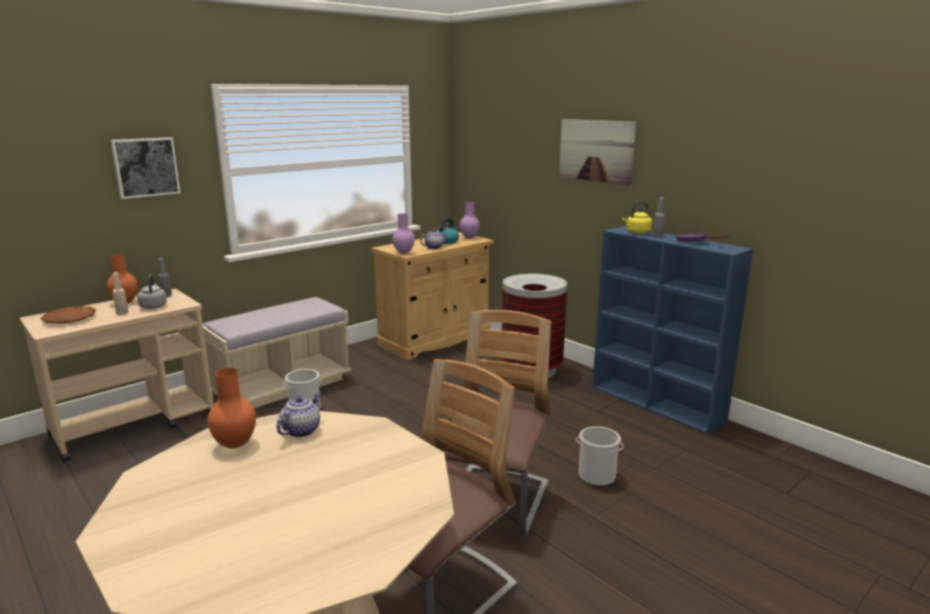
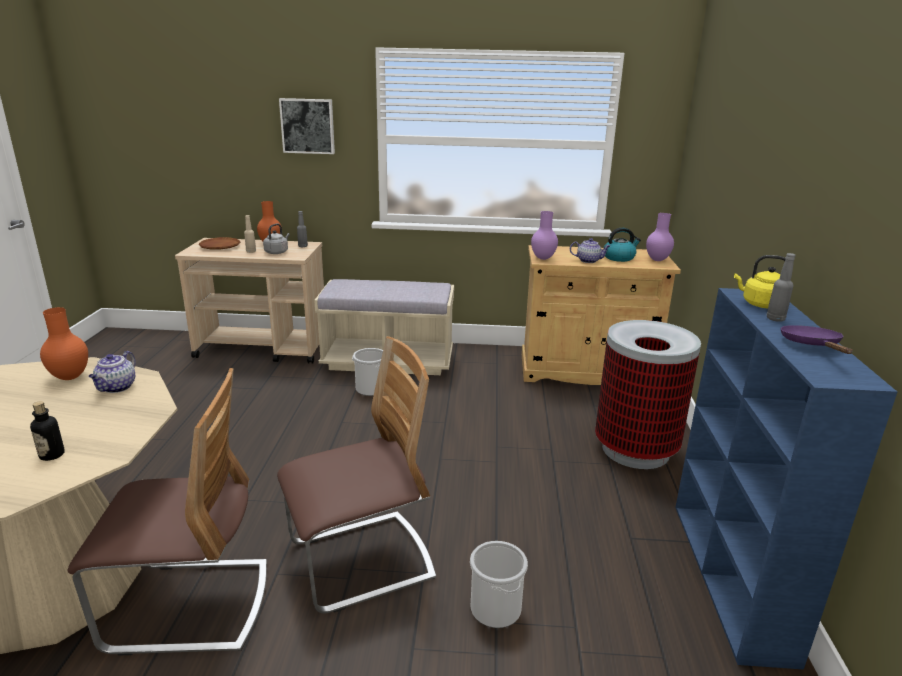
camera: 45 degrees right, 5 degrees up
(301, 430) = (116, 388): teapot -> teapot turned 120 degrees clockwise
(380, 478) = (52, 455): none -> bottle
(596, 150) = (781, 162): picture -> none

